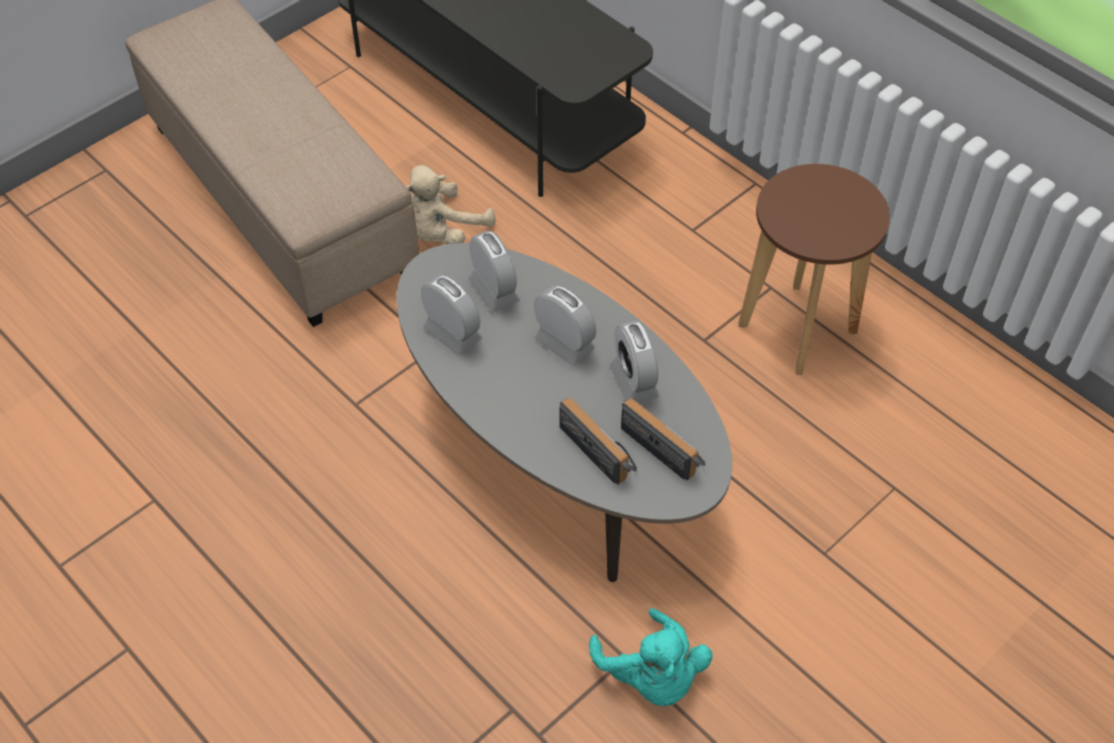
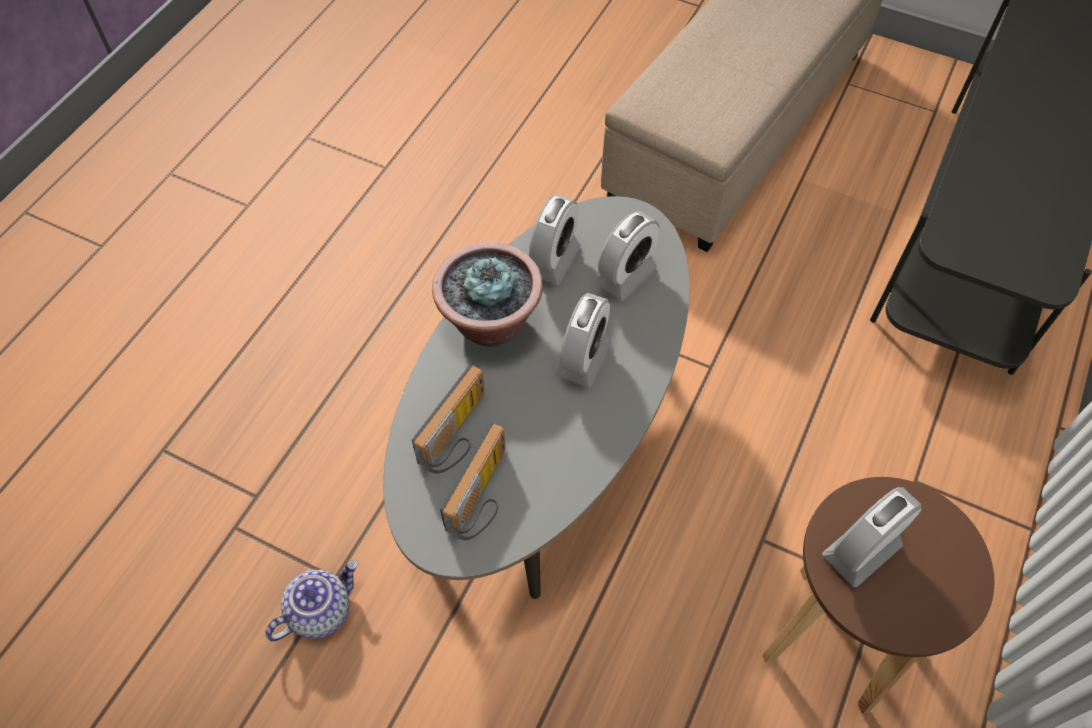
camera: 70 degrees right, 5 degrees up
(443, 232) = (772, 256): beige plush toy -> none
(498, 397) = (490, 323): none -> potted plant
(634, 381) = (561, 439): alarm clock -> alarm clock (861, 550)
(651, 676) = (320, 610): turquoise plush toy -> teapot

